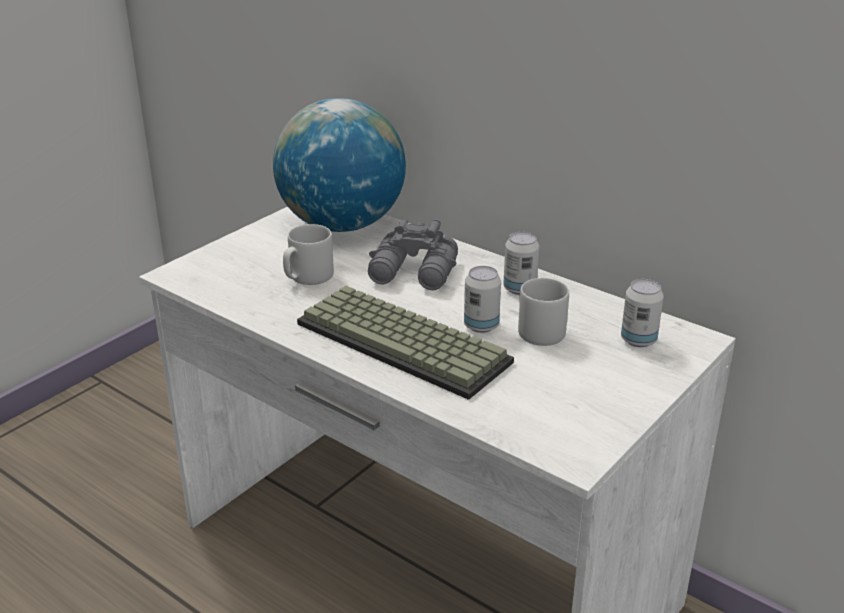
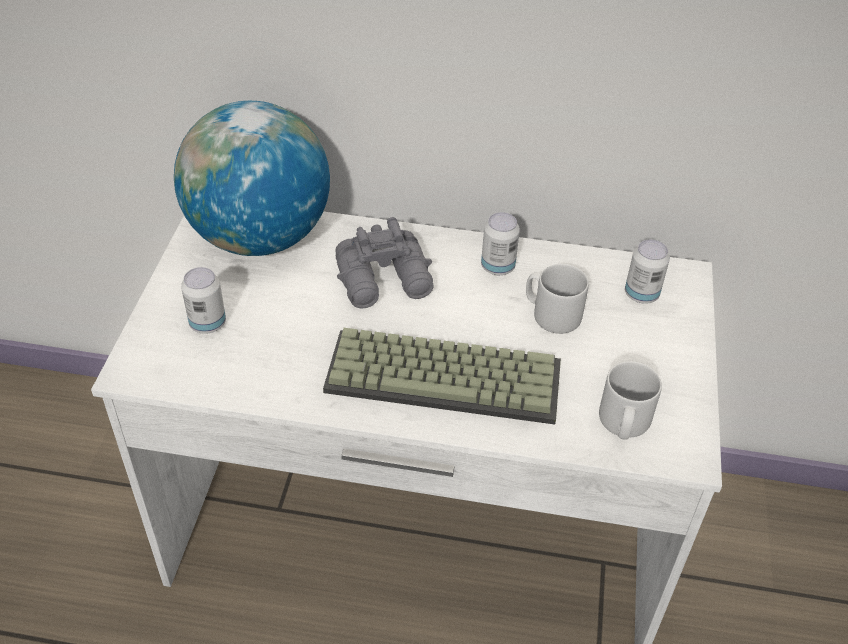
camera: 30 degrees left, 15 degrees up
(307, 277) = (282, 324): grey mug -> grey mug (623, 423)
(481, 326) = (498, 328): can -> can (208, 323)

